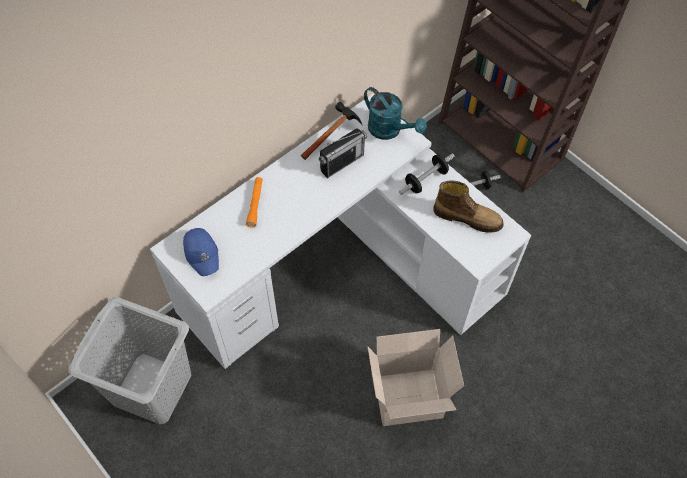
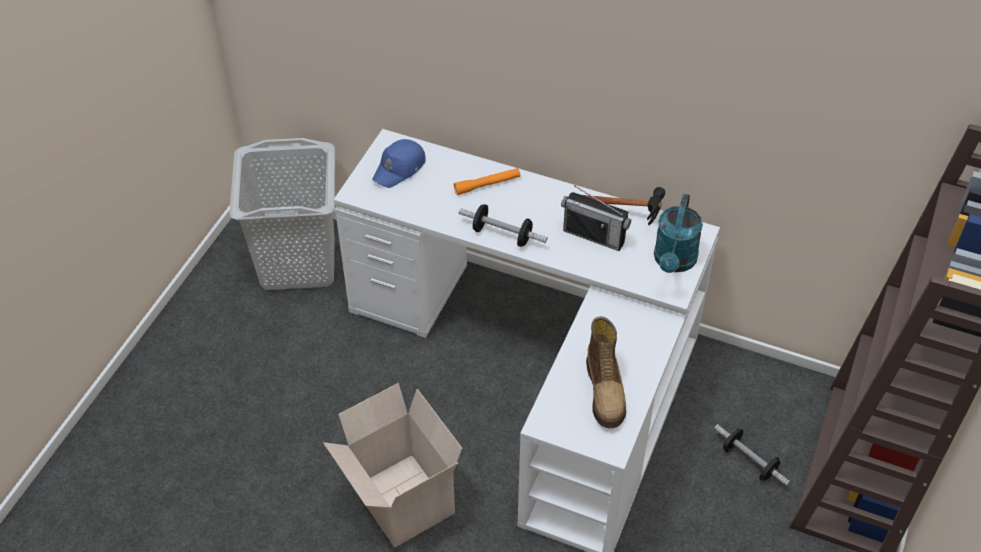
camera: 65 degrees right, 10 degrees down
(426, 180) = (633, 330): dumbbell -> dumbbell (502, 235)

